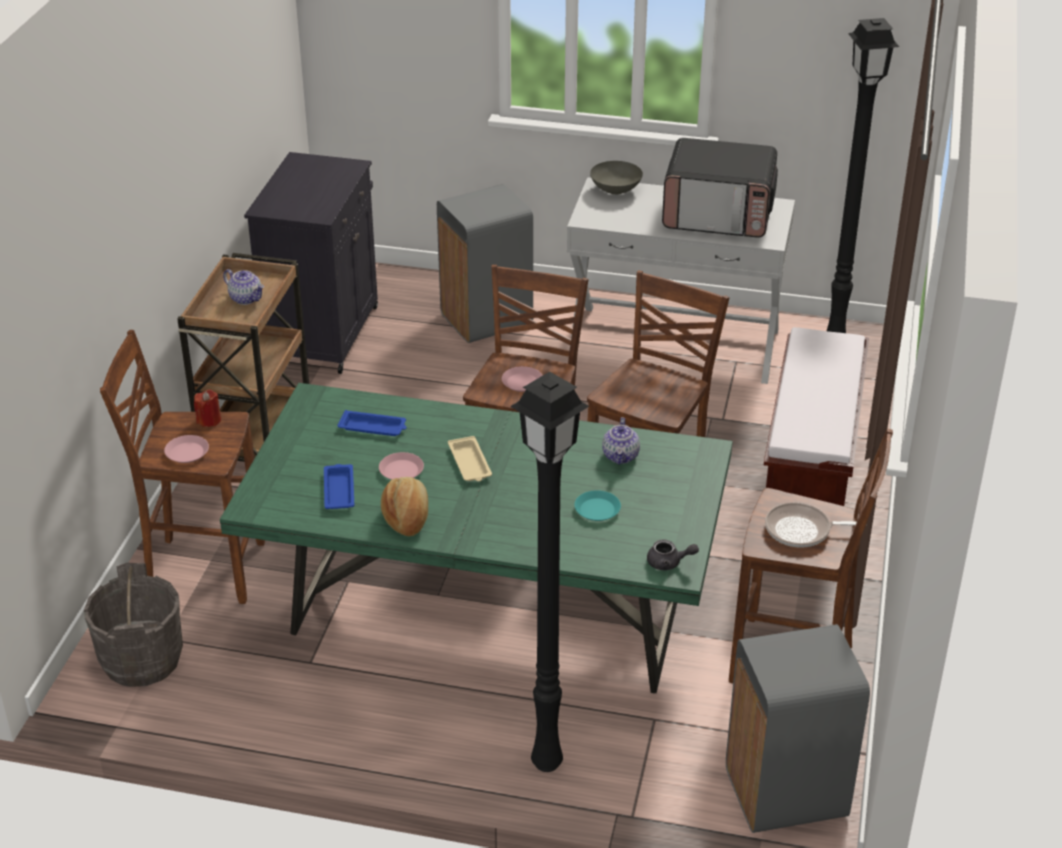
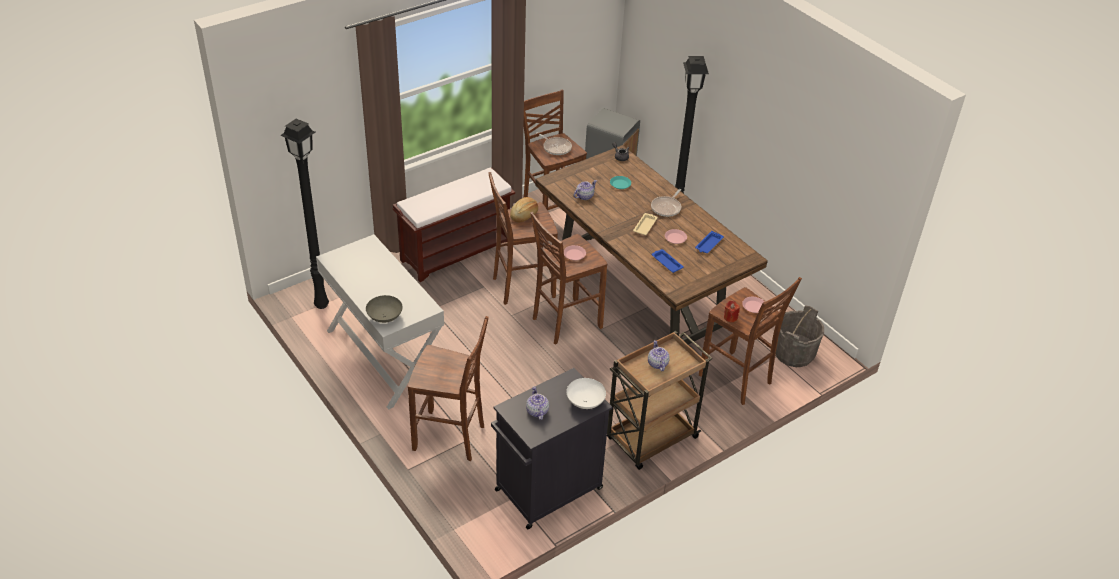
camera: 140 degrees left, 5 degrees up
(278, 204) = (585, 402): none -> white bowl
(321, 176) = (536, 411): none -> teapot
(407, 516) = (693, 220): bread -> bread (524, 215)
(473, 513) = (667, 208): none -> frying pan
(485, 319) = (451, 437): grey trash can -> brown stool
(488, 617) = (638, 287): green dining table -> brown dining table
(719, 215) = (365, 270): microwave -> none

